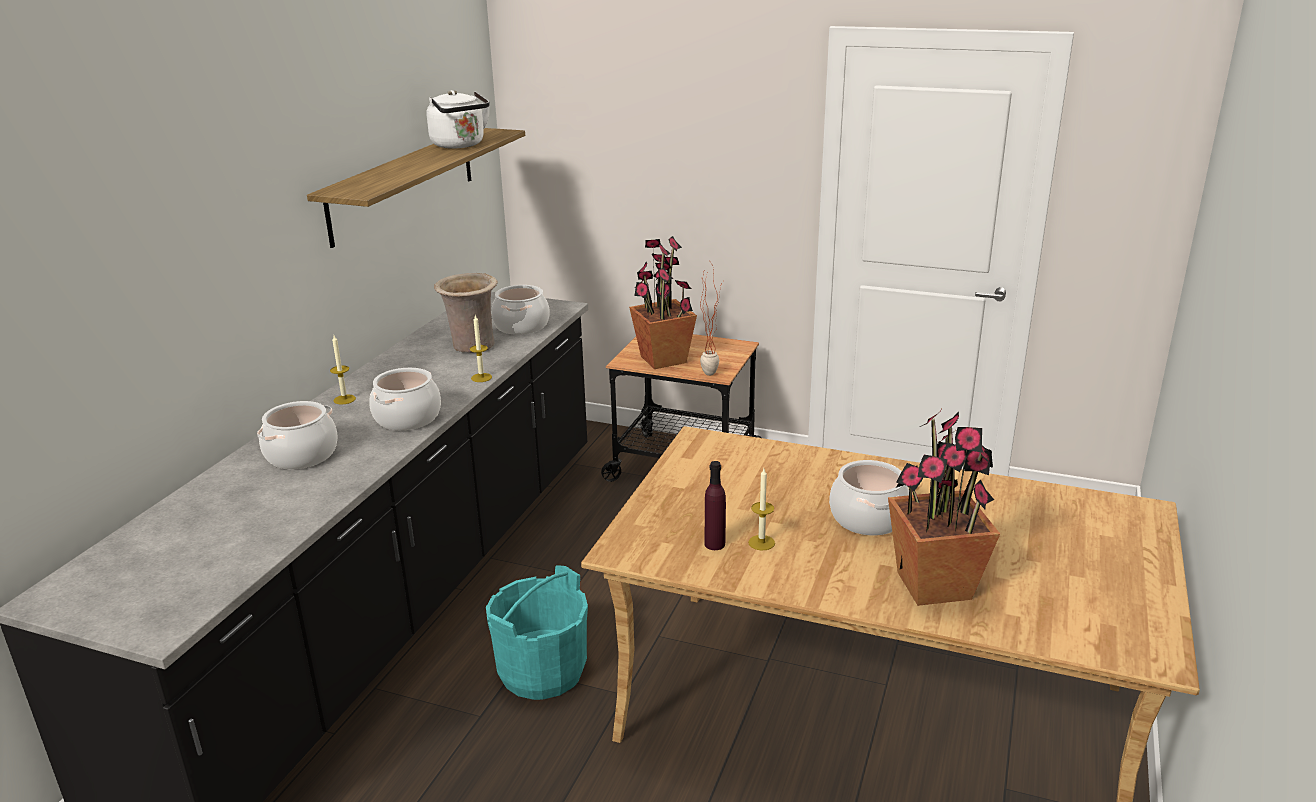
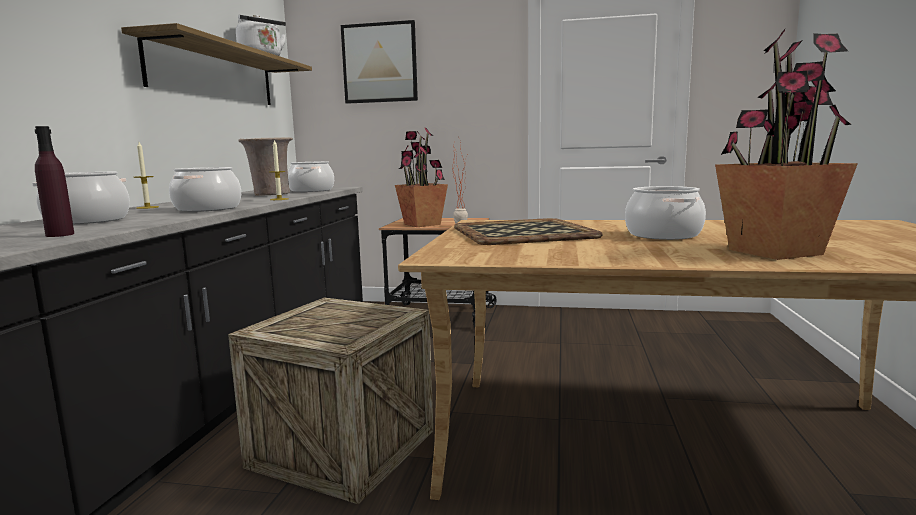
camera: 10 degrees left, 15 degrees down
(542, 671) = (343, 448): turquoise bucket -> crate
(618, 117) = (379, 63): none -> picture
(714, 544) = (533, 250): purple bottle -> purple bottle (60, 235)
(728, 489) = (522, 233): none -> tray
(761, 542) = (578, 247): candle -> none

